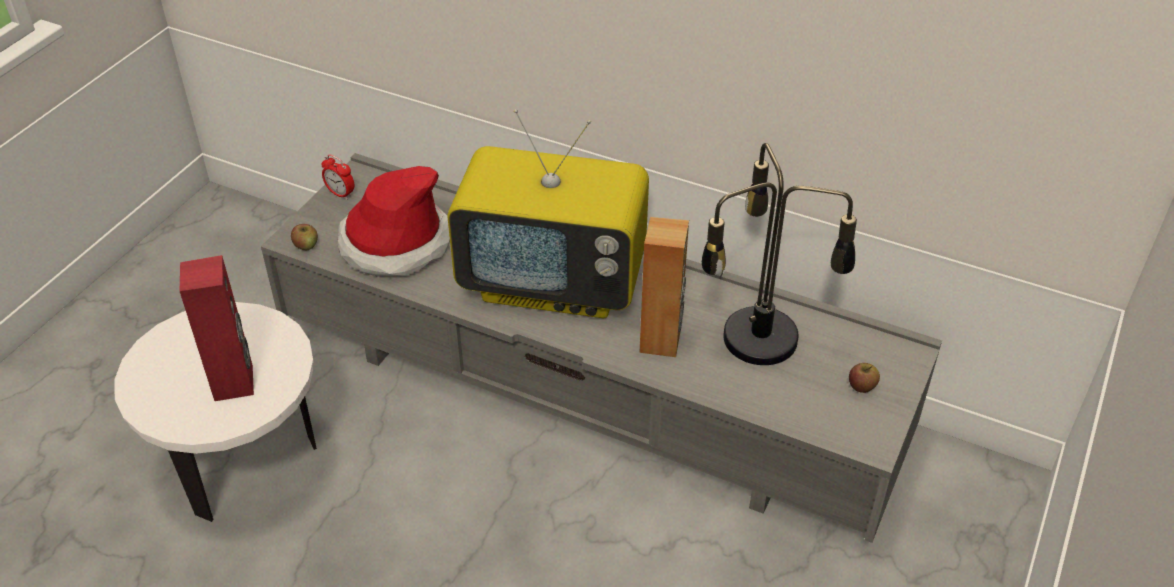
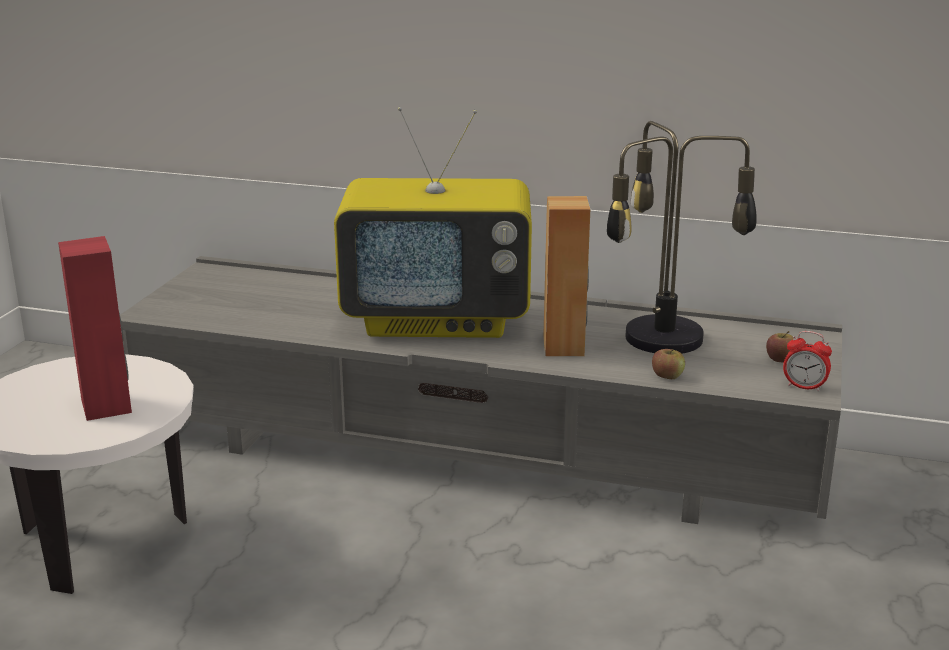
camera: 10 degrees left, 20 degrees down
(306, 245) = (163, 315): apple -> apple (667, 376)
(340, 194) = (191, 282): alarm clock -> alarm clock (804, 387)
(395, 243) = (260, 308): hat -> none

